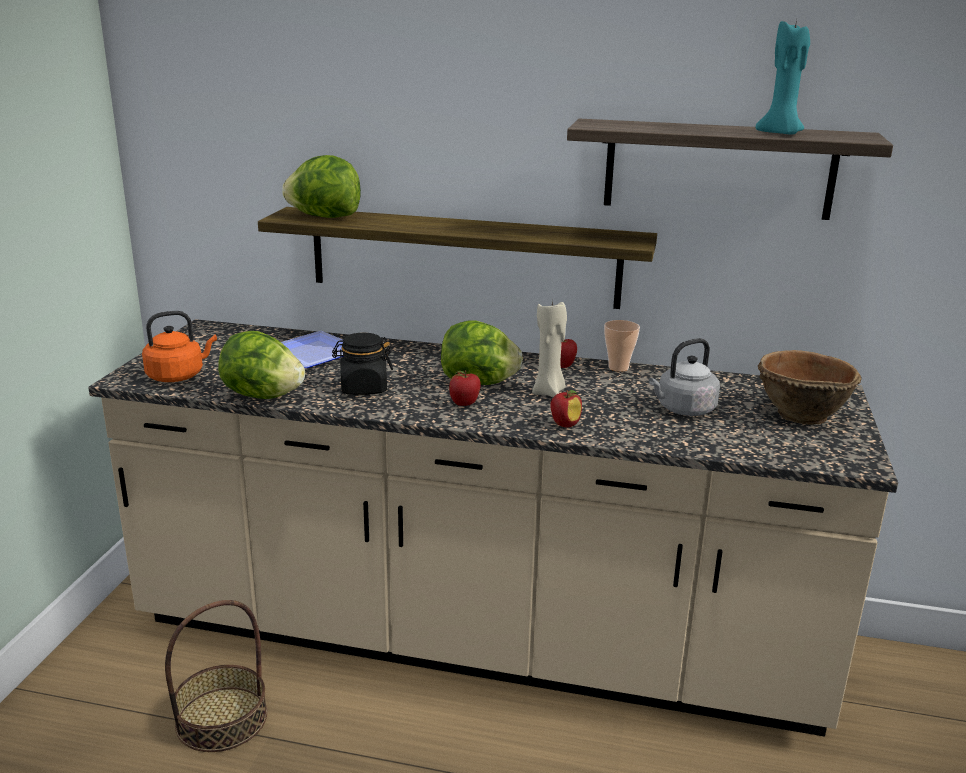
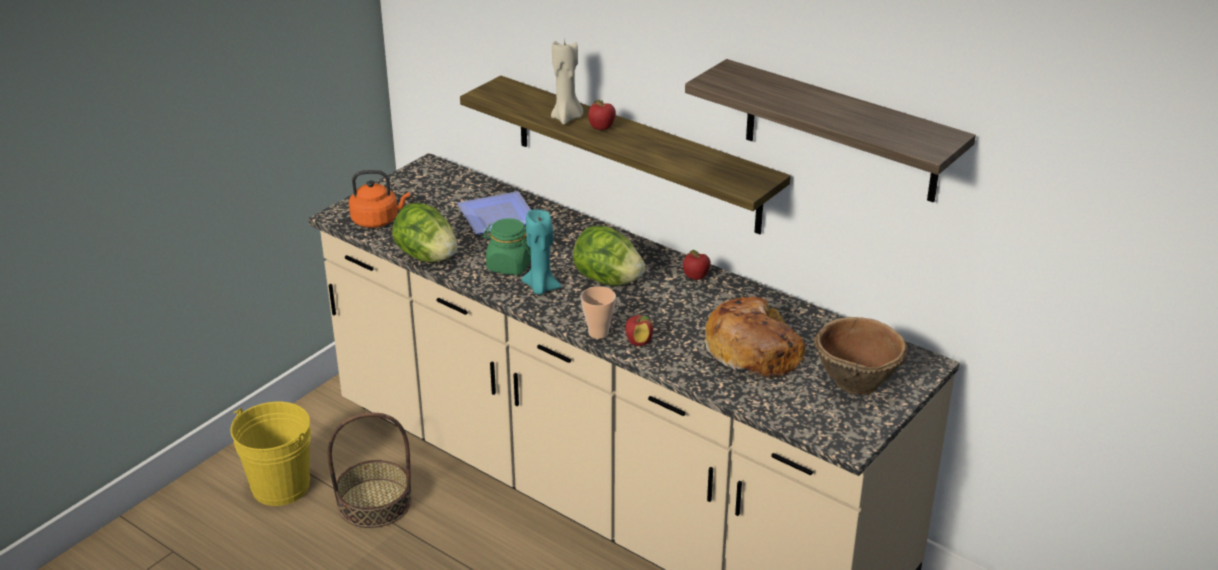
camera: 25 degrees right, 10 degrees up
(90, 734) = (280, 486): none -> yellow bucket
(324, 217) = (517, 99): lettuce -> none
(363, 388) = (509, 266): black jar -> green jar
(464, 404) = (576, 302): apple -> apple (601, 129)
(549, 392) = (657, 304): beige candle -> beige candle (567, 118)
(618, 367) = (746, 290): cup -> cup (598, 333)
(683, 410) = (755, 350): grey kettle -> bread
(780, 134) = (865, 125): turquoise candle -> turquoise candle (541, 288)

